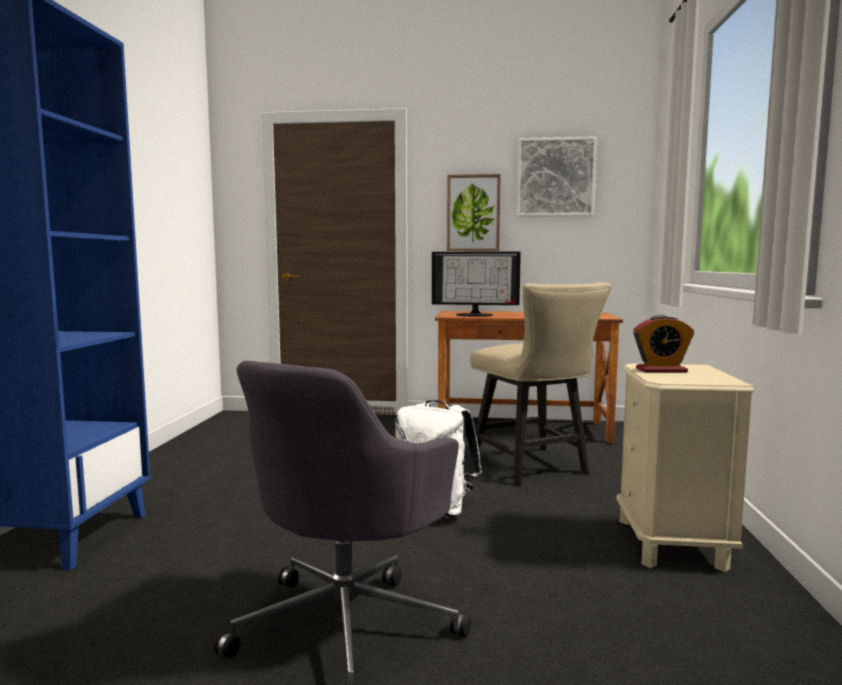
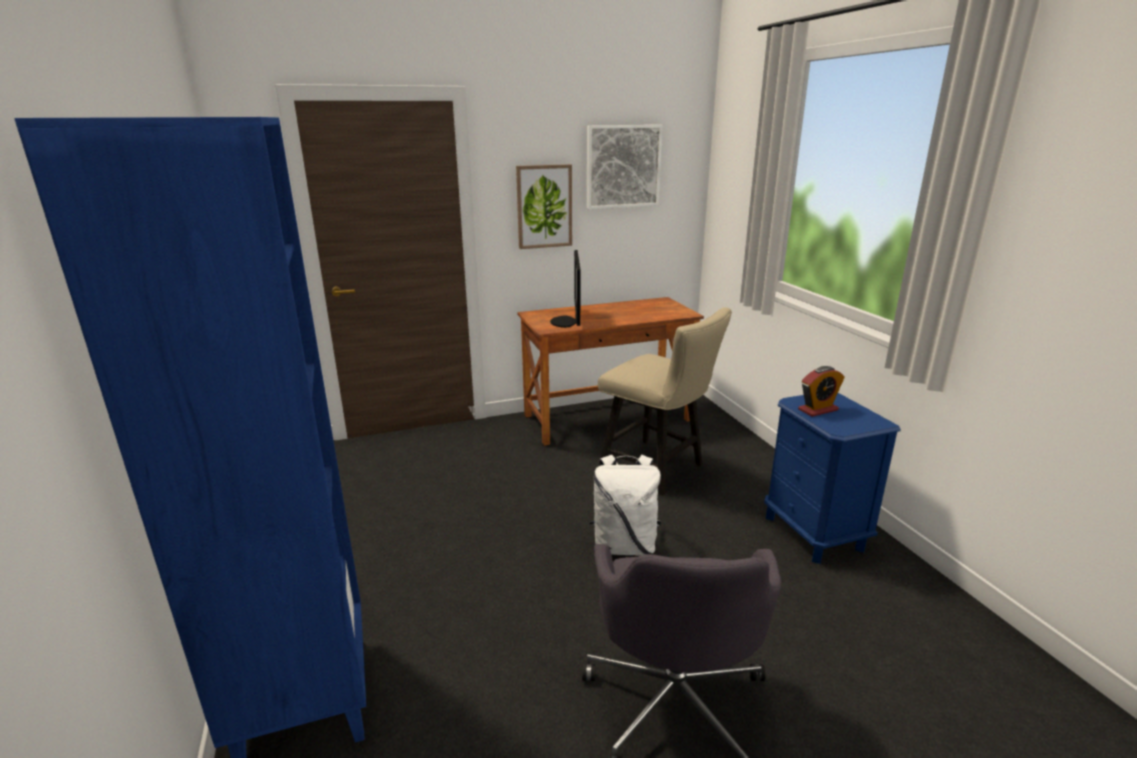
camera: 25 degrees left, 15 degrees up
(475, 315) = (568, 322): monitor -> monitor turned 105 degrees clockwise
(671, 544) = (814, 533): beige nightstand -> blue nightstand

